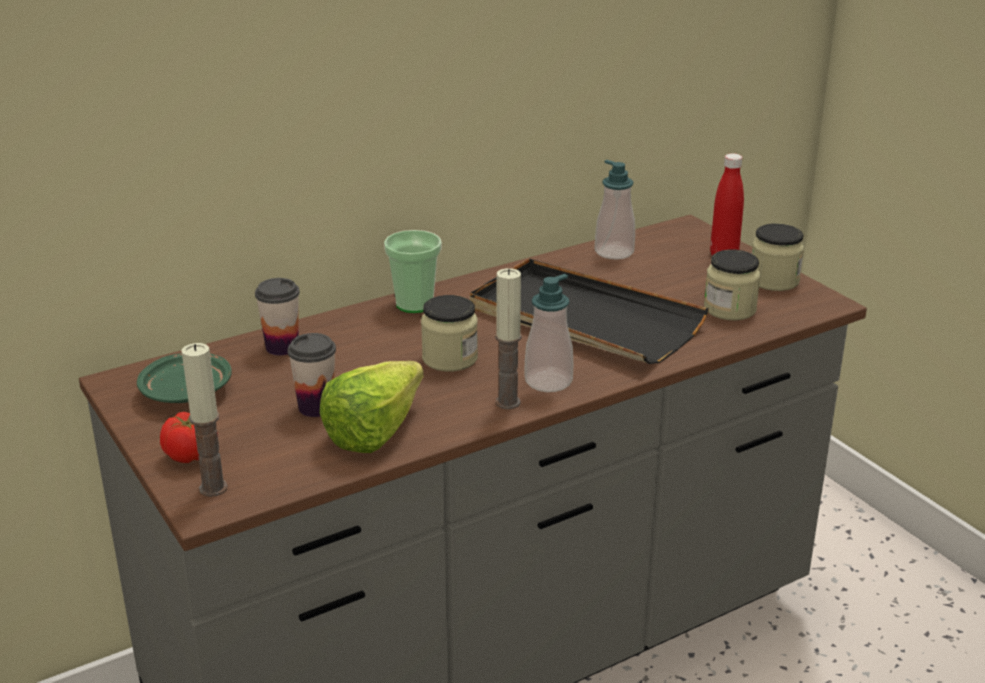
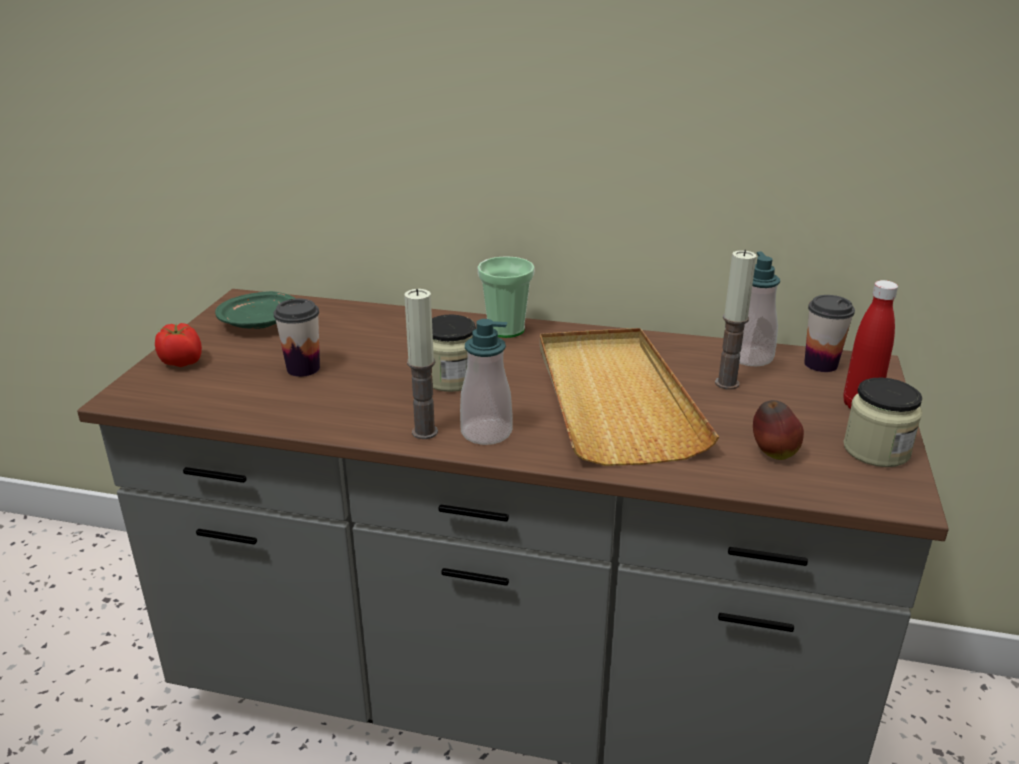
camera: 45 degrees right, 0 degrees up
(213, 488) = (150, 388): candle -> candle (727, 383)
(282, 347) = (365, 320): cup -> cup (820, 364)
(383, 429) = (309, 405): lettuce -> none
(583, 319) = (614, 398): black tray -> beige tray
(729, 309) = (772, 454): jar -> apple

